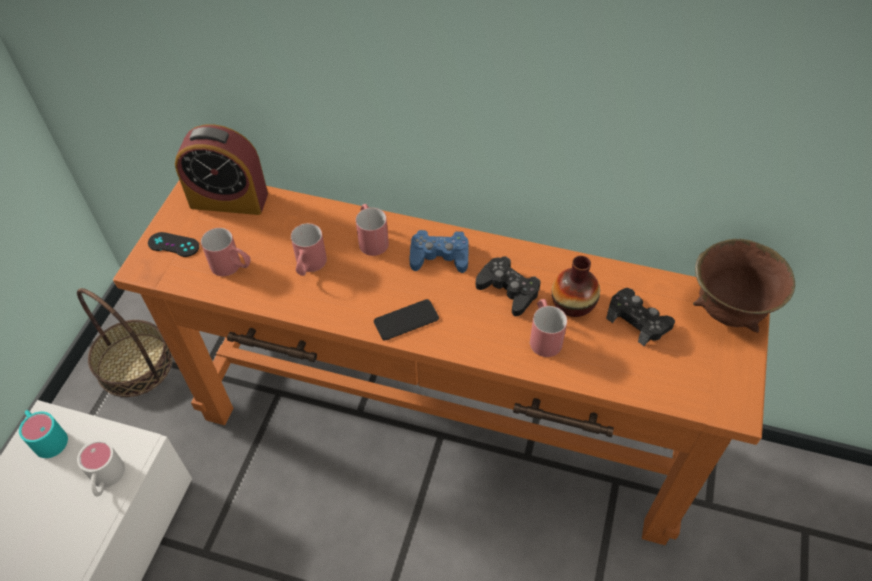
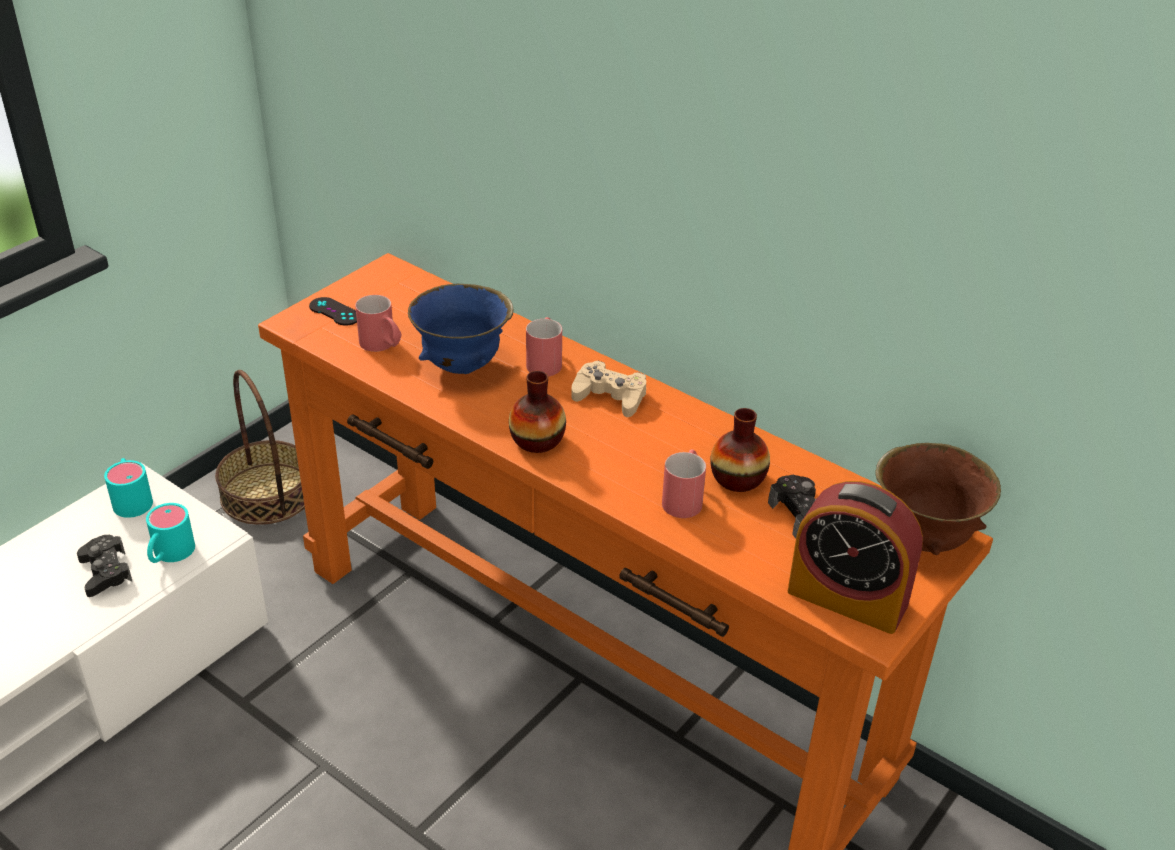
camera: 20 degrees right, 15 degrees down
(106, 479) = (169, 554): white mug -> turquoise mug
(229, 200) = (414, 289): alarm clock -> alarm clock (847, 598)
(309, 266) = (462, 367): red mug -> blue bowl
(406, 320) = (537, 440): phone -> vase
(439, 256) = (610, 396): blue game controller -> beige game controller
(508, 290) = (669, 446): black game controller -> black game controller (105, 572)

